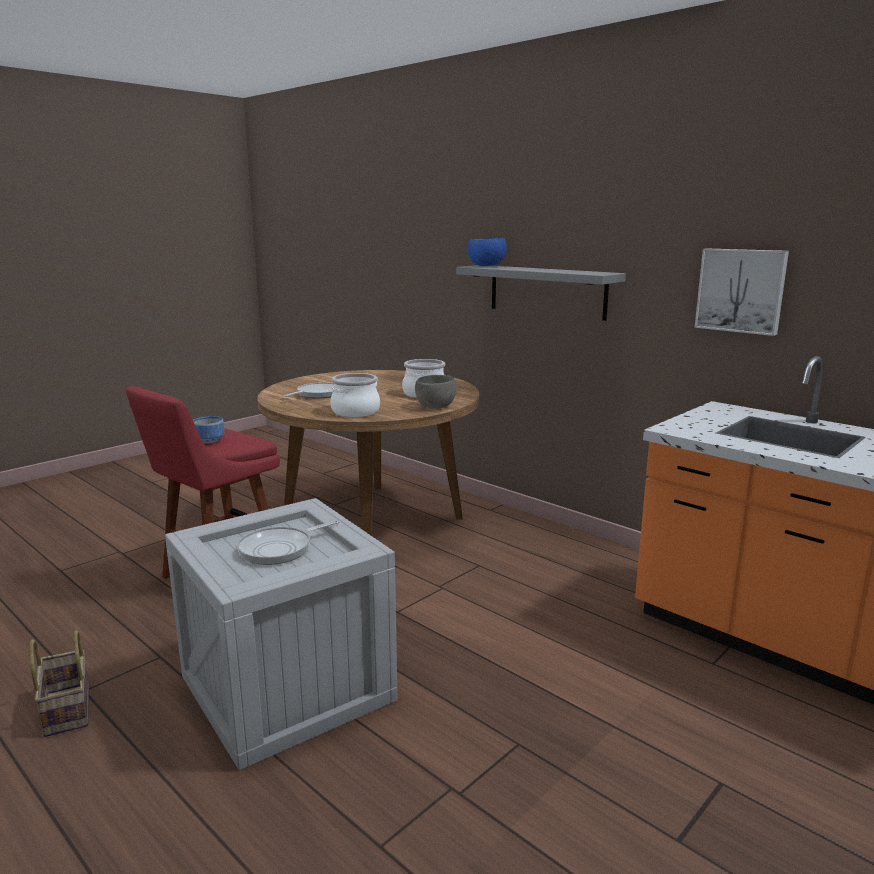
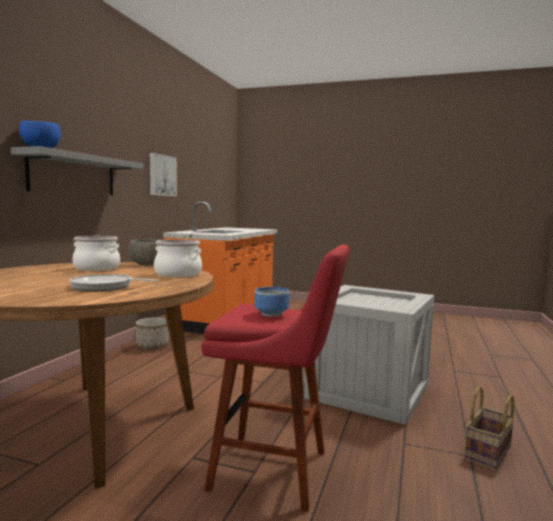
camera: 115 degrees left, 10 degrees down
(280, 549) = (371, 301): frying pan -> none
(591, 556) = (152, 346): none -> planter

